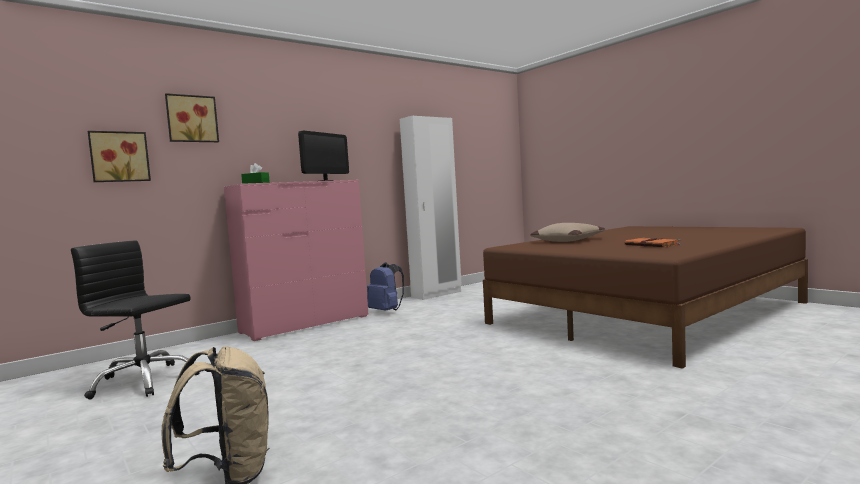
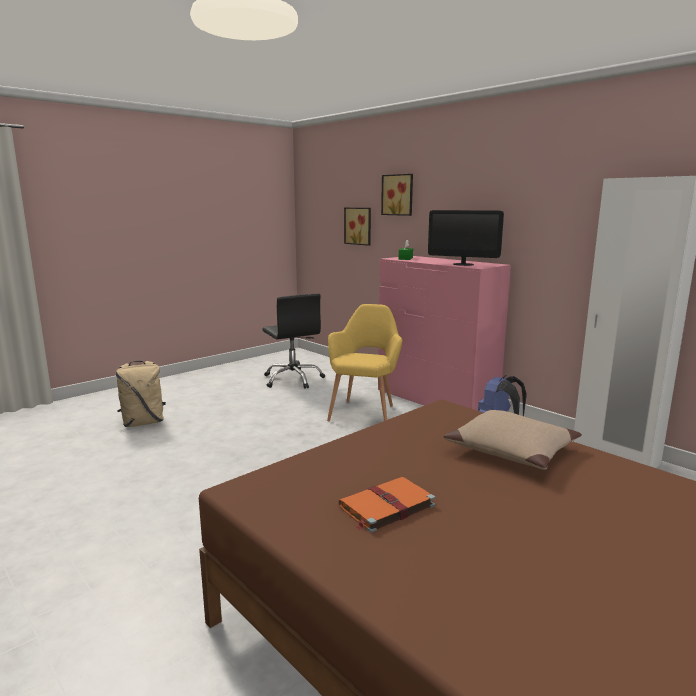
camera: 85 degrees right, 10 degrees up
(144, 382) = (293, 379): black office chair -> black office chair turned 135 degrees clockwise
(312, 344) = (365, 412): none -> yellow armchair

